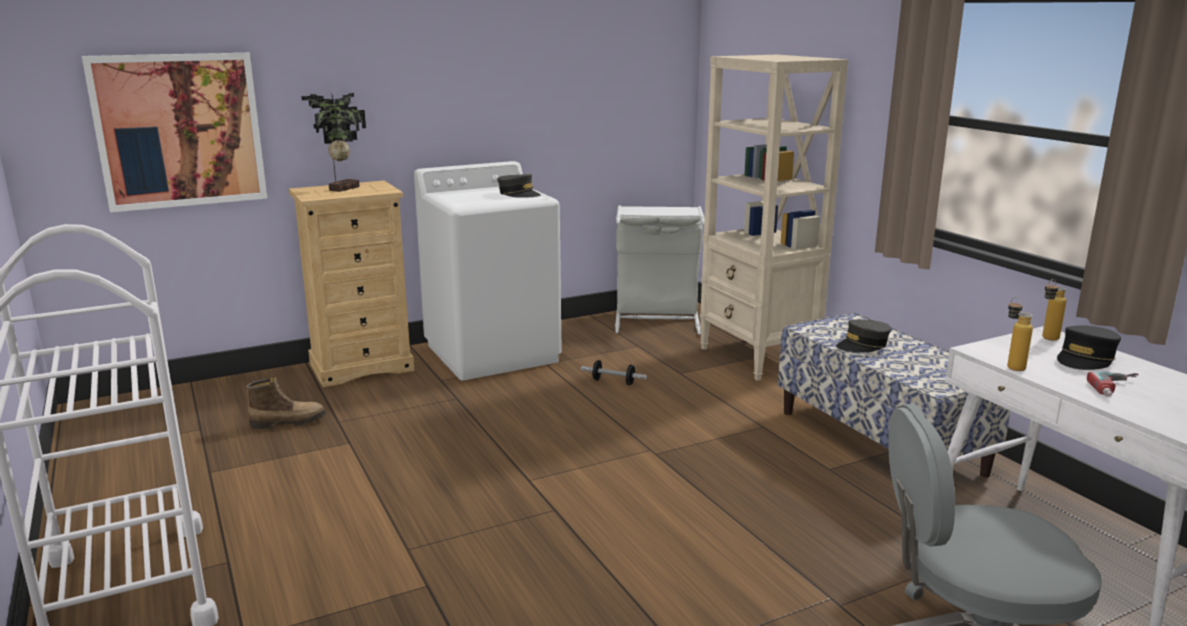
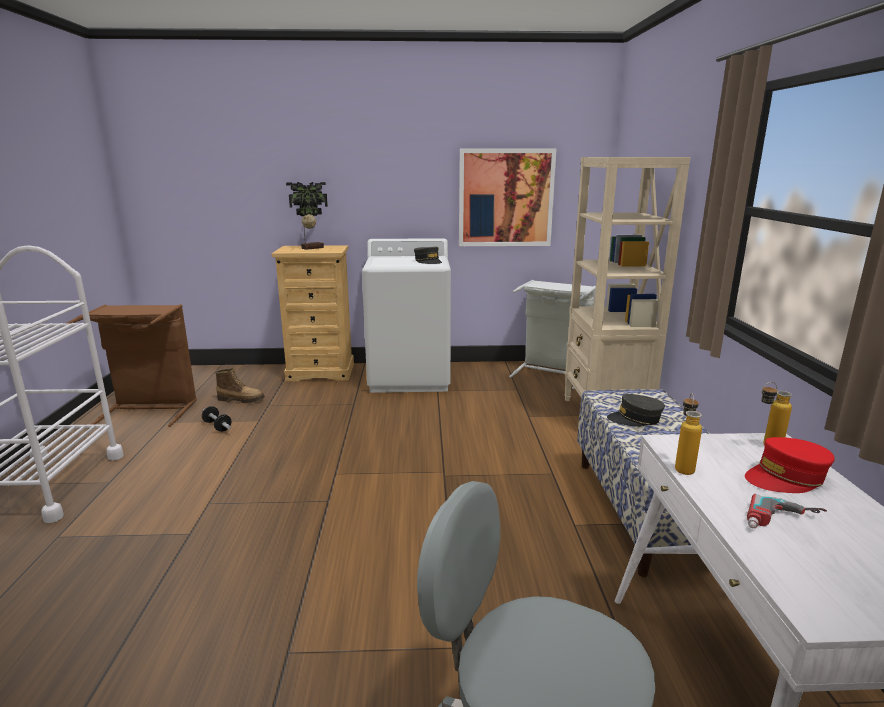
camera: 25 degrees right, 0 degrees up
(157, 462) = (150, 409): none -> brown laundry basket
(179, 131) = (217, 203): picture -> picture (505, 198)
(613, 382) = (470, 413): dumbbell -> dumbbell (217, 426)
(1085, 359) = (786, 478): black cap -> red cap

